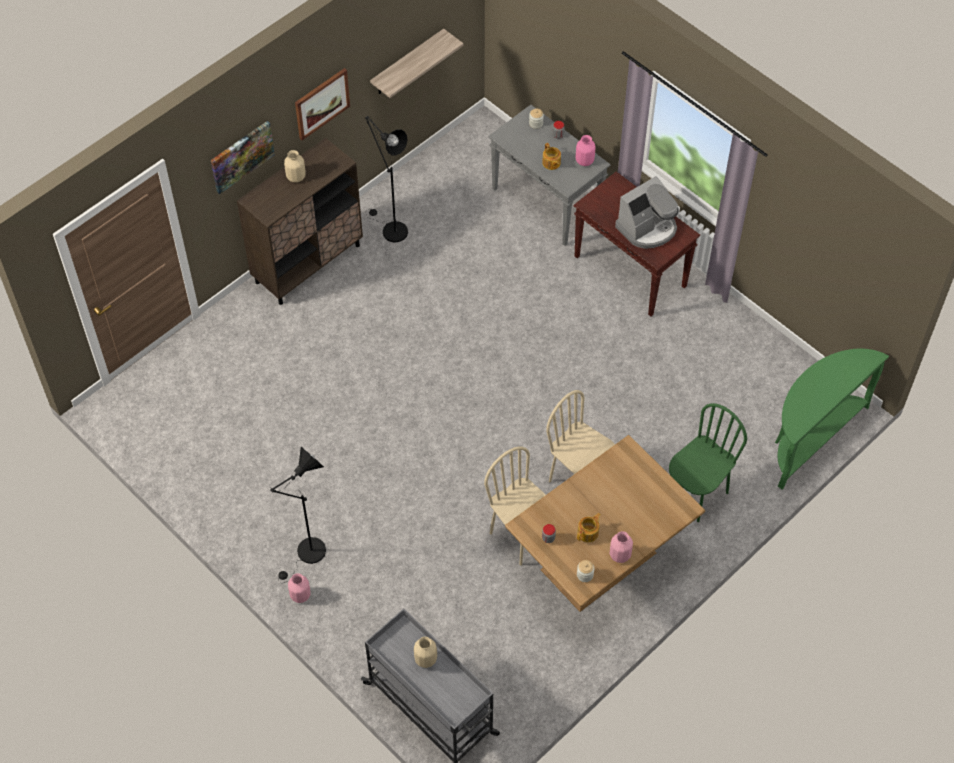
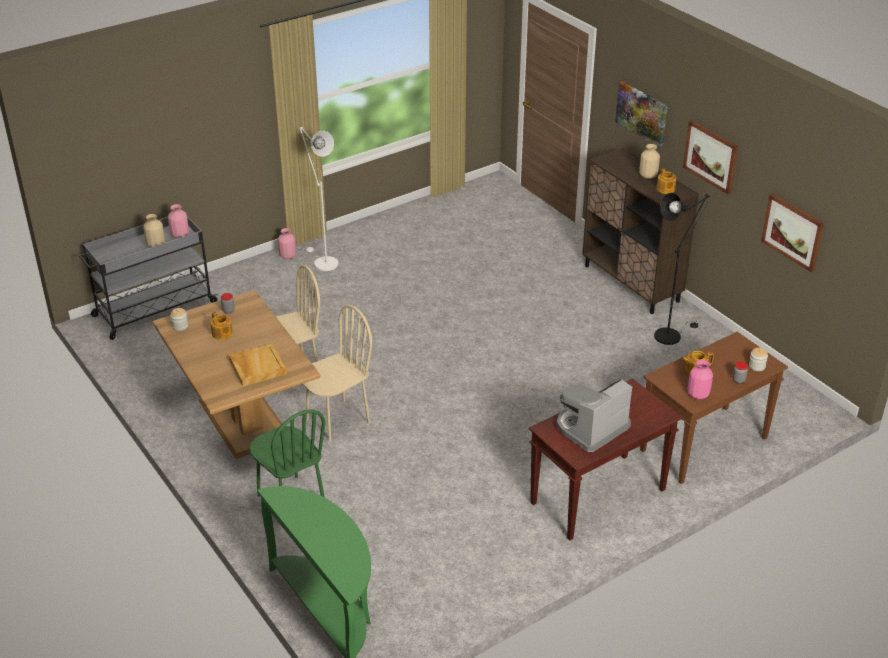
camera: 100 degrees right, 20 degrees down
(308, 555) = (322, 262): black floor lamp -> white floor lamp
(321, 162) = (665, 189): none -> teapot
(407, 63) = (793, 232): shelf -> picture
(547, 203) = (703, 445): grey console table -> brown console table
(620, 555) = (188, 349): pink vase -> pink vase (179, 235)
(632, 488) = (257, 366): none -> beige tray
(647, 228) = (591, 428): coffee machine -> coffee machine turned 75 degrees clockwise

